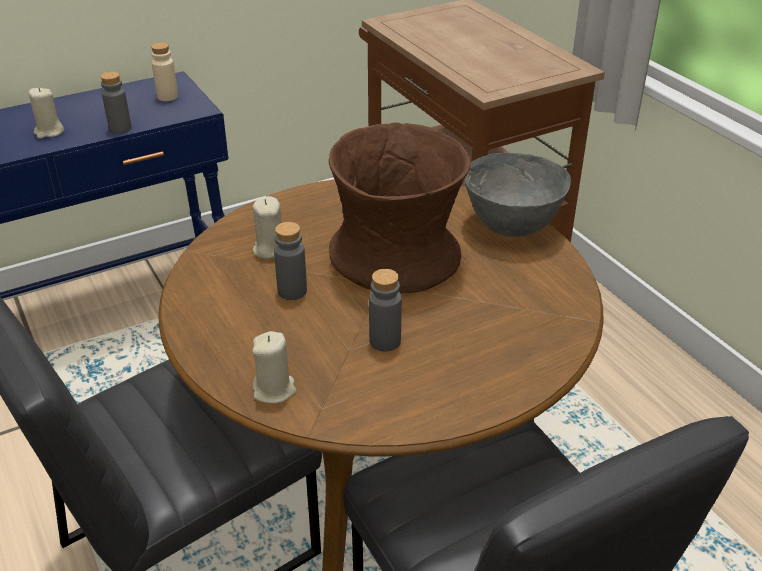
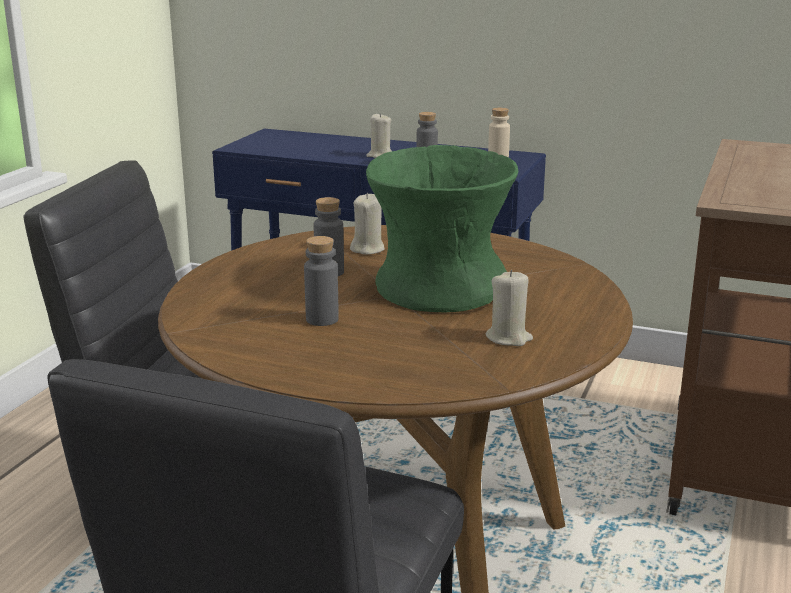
camera: 50 degrees right, 15 degrees down
(274, 390) = (203, 306): beige candle -> beige candle (508, 338)
(395, 259) = (440, 288): brown vase -> green vase
(512, 227) = (585, 312): grey bowl -> none

